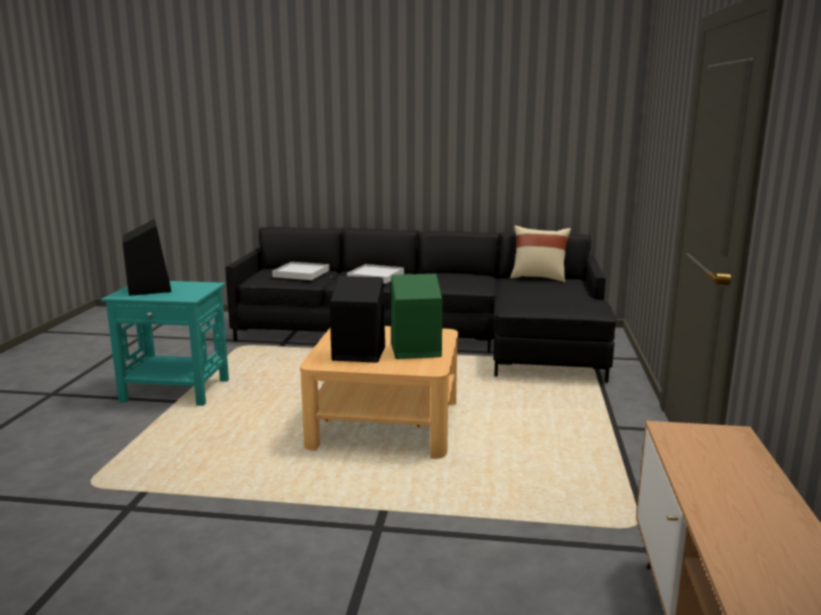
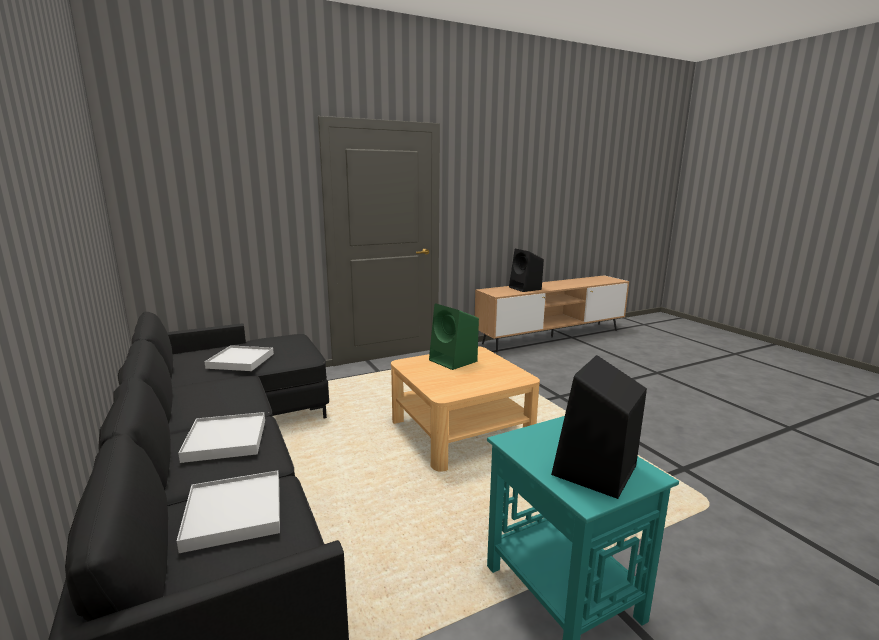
camera: 125 degrees left, 0 degrees up
(357, 353) = (487, 373): black speaker -> black speaker (525, 288)
(526, 289) = (240, 361): none -> white tray
(538, 278) = (179, 365): beige pillow -> none

